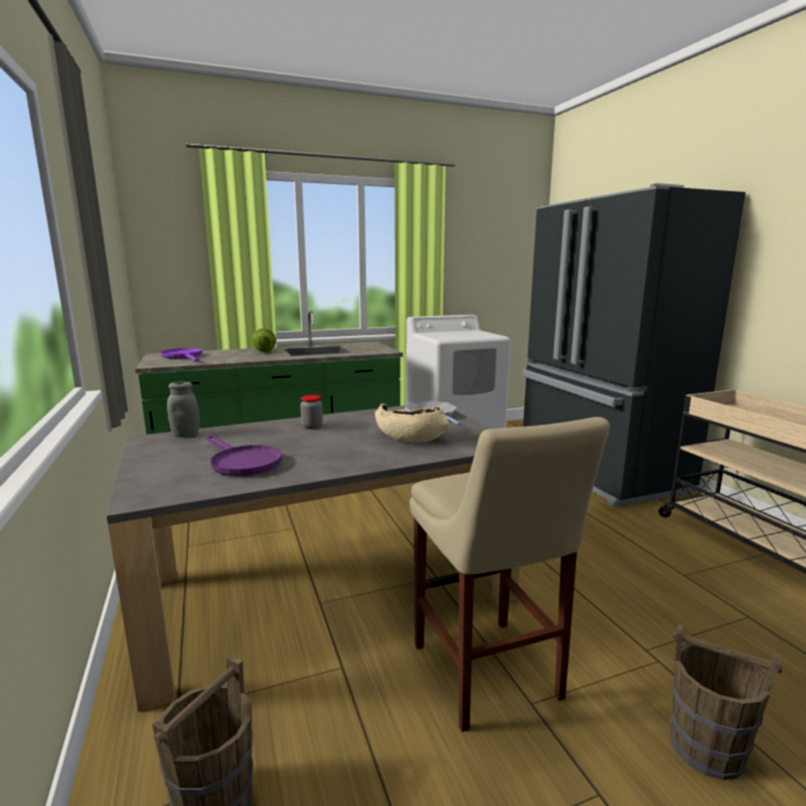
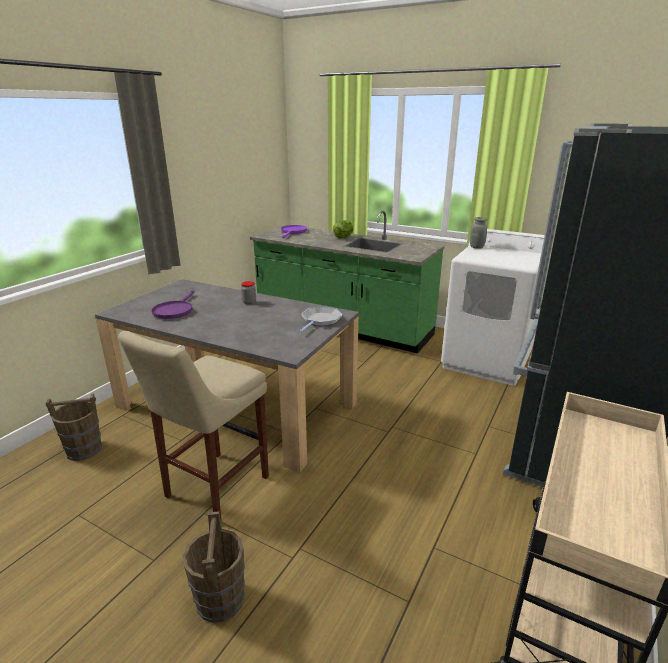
camera: 50 degrees right, 10 degrees up
(186, 435) = (198, 286): grey jar -> grey jar (476, 247)
(410, 438) = (264, 329): beige bowl -> none

